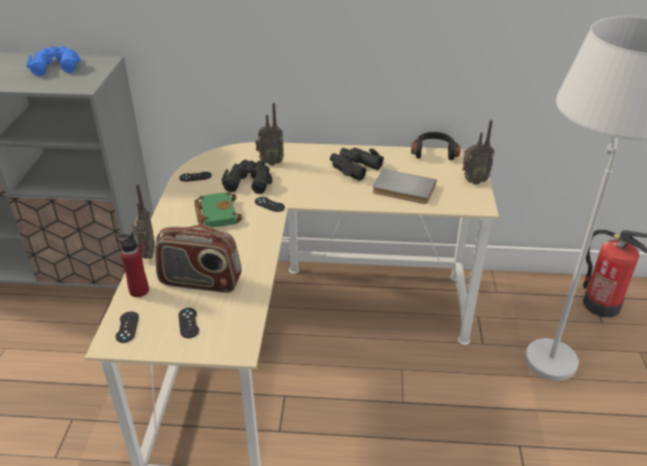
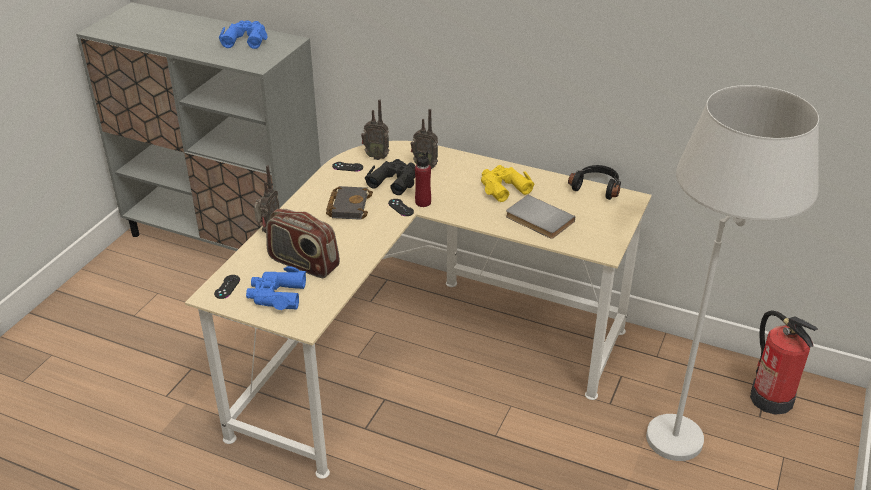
camera: 20 degrees right, 0 degrees up
(139, 291) = (250, 259): red bottle -> red bottle (423, 202)
(188, 323) = (276, 295): black game controller -> blue binoculars
(216, 213) = (348, 206): green book -> black book
(353, 167) = (503, 187): black binoculars -> yellow binoculars
(473, 181) = (616, 226): radio -> radio (376, 156)

